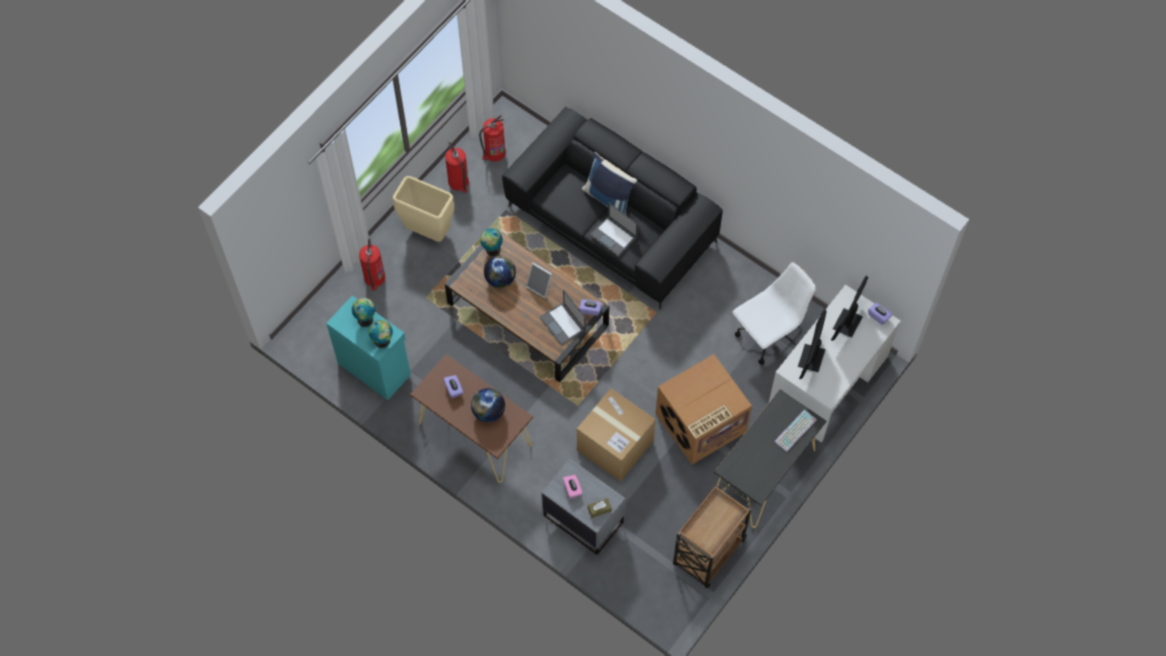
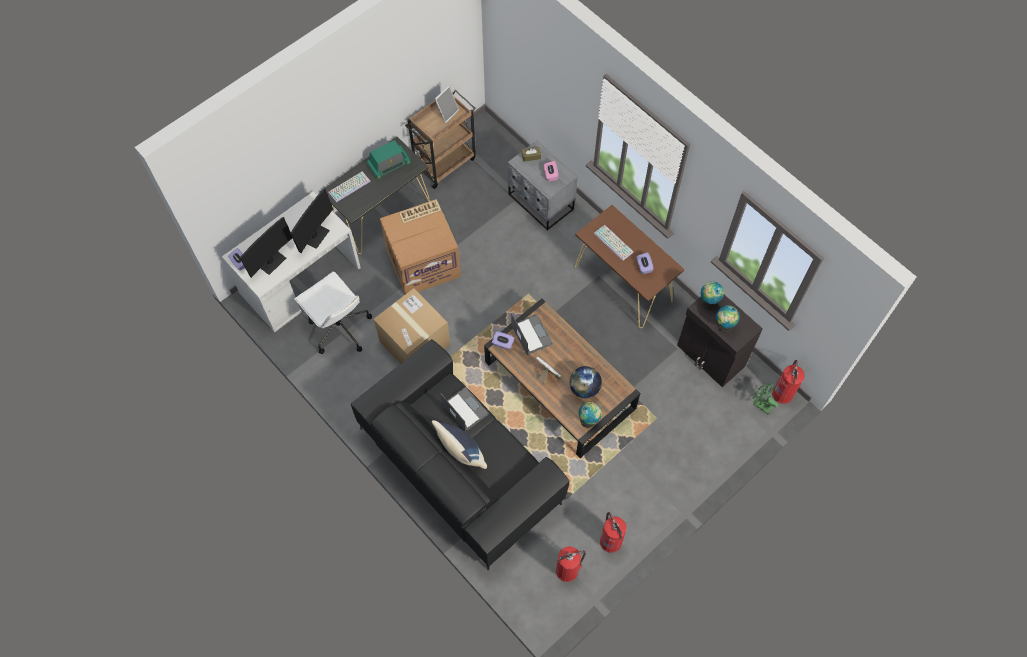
camera: 170 degrees left, 0 degrees up
(320, 327) = (760, 404): none -> green fan
(374, 278) = (706, 446): fire extinguisher -> fire extinguisher (782, 393)
(374, 368) = (710, 357): turquoise cabinet -> black cabinet
(428, 231) = (647, 489): beige trash can -> none
(488, 412) = (614, 242): globe -> keyboard
(615, 445) = (502, 255): cardboard box -> cardboard box (414, 343)
(708, 531) = (446, 112): none -> picture frame
(759, 466) = (389, 164): none -> radio
(769, 336) = (339, 328): white office chair -> white office chair turned 105 degrees counterclockwise

